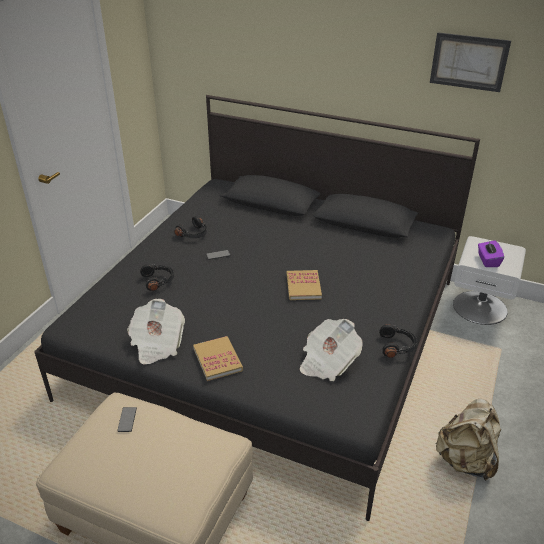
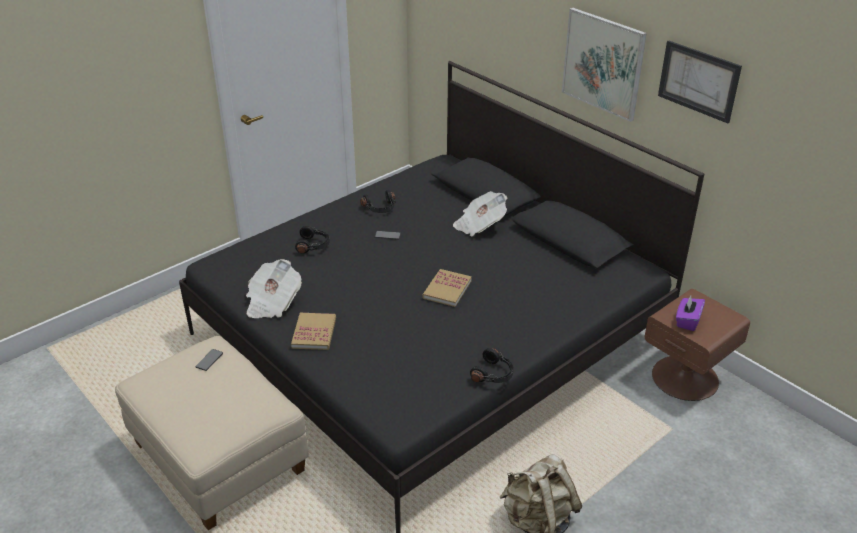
camera: 25 degrees right, 0 degrees up
(328, 362) = (413, 366): newspaper -> newspaper (479, 225)
(371, 65) = (603, 63): none -> picture
(480, 307) = (685, 377): white nightstand -> brown nightstand

